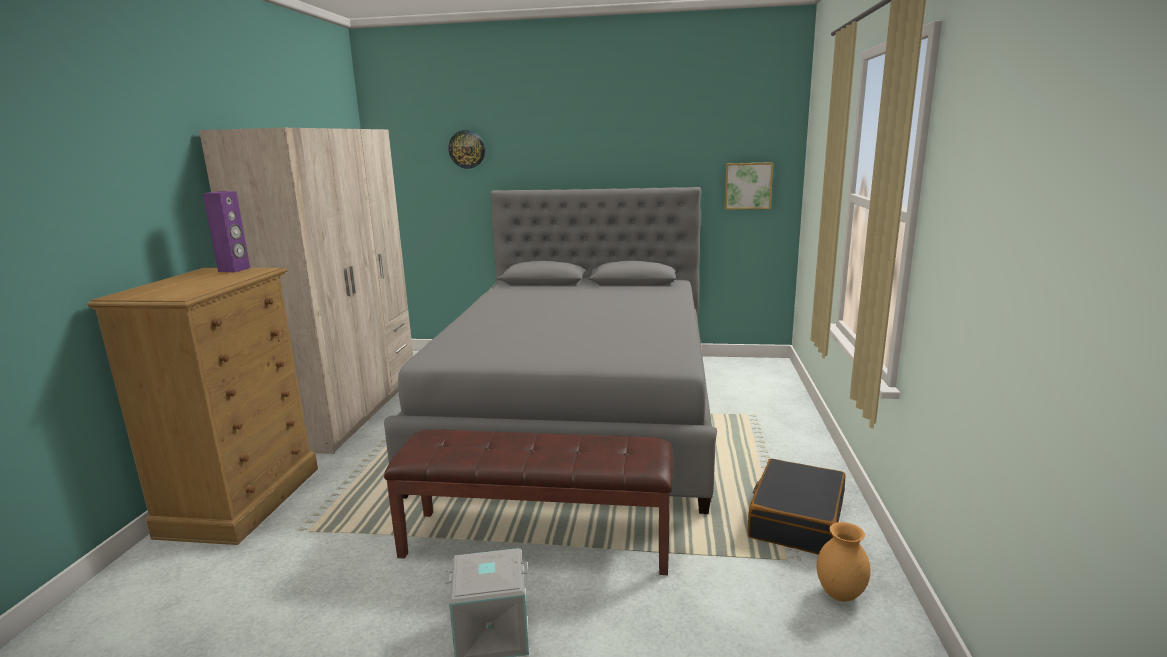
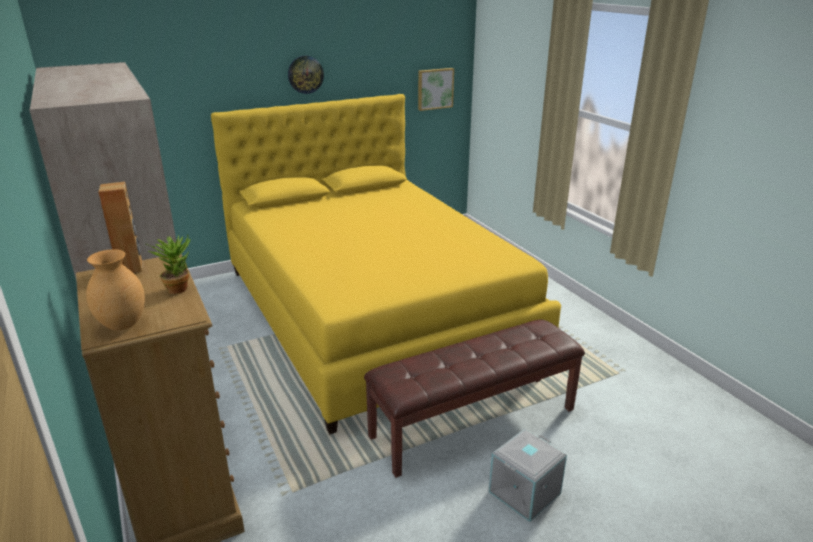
camera: 35 degrees left, 10 degrees up
(226, 282) = (179, 287): none -> potted plant
(234, 270) = (131, 268): purple speaker -> brown speaker
(467, 149) = (174, 69): wall clock -> wall clock (305, 74)
(579, 412) = (373, 311): grey bed -> yellow bed
(795, 519) = (596, 346): black suitcase -> none
(841, 595) = (662, 382): brown vase -> brown vase (123, 325)

